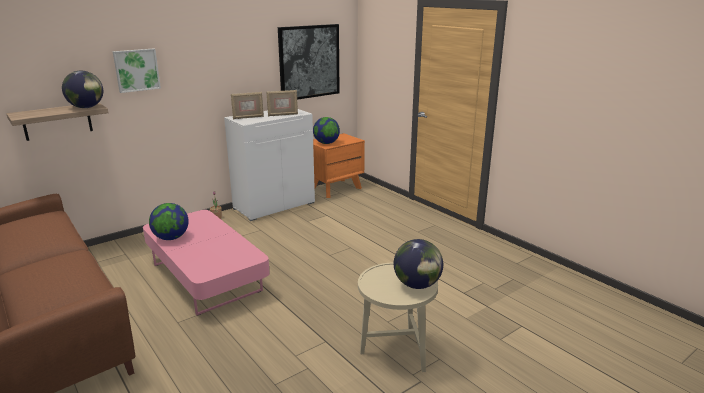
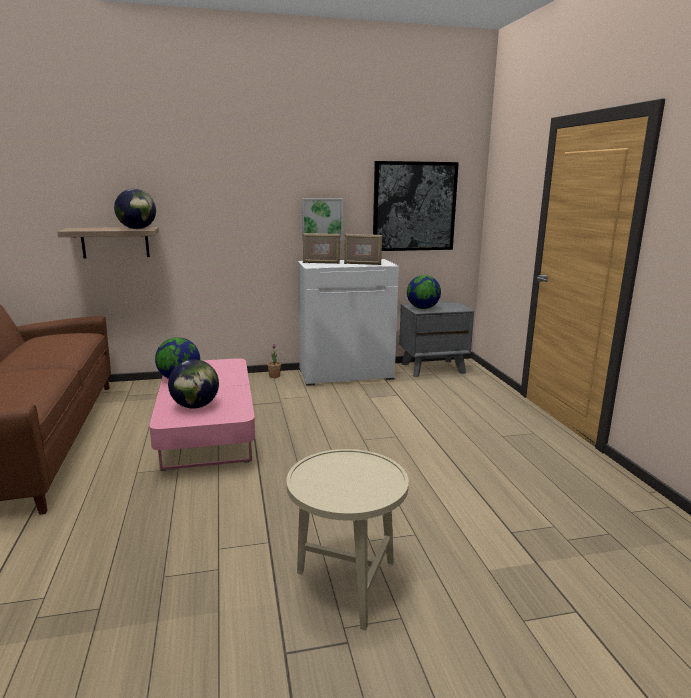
camera: 25 degrees right, 5 degrees down
(136, 70) = (201, 196): picture -> picture (322, 219)
(335, 188) = (433, 368): orange nightstand -> grey nightstand
(417, 285) = (370, 488): globe -> globe (195, 406)

